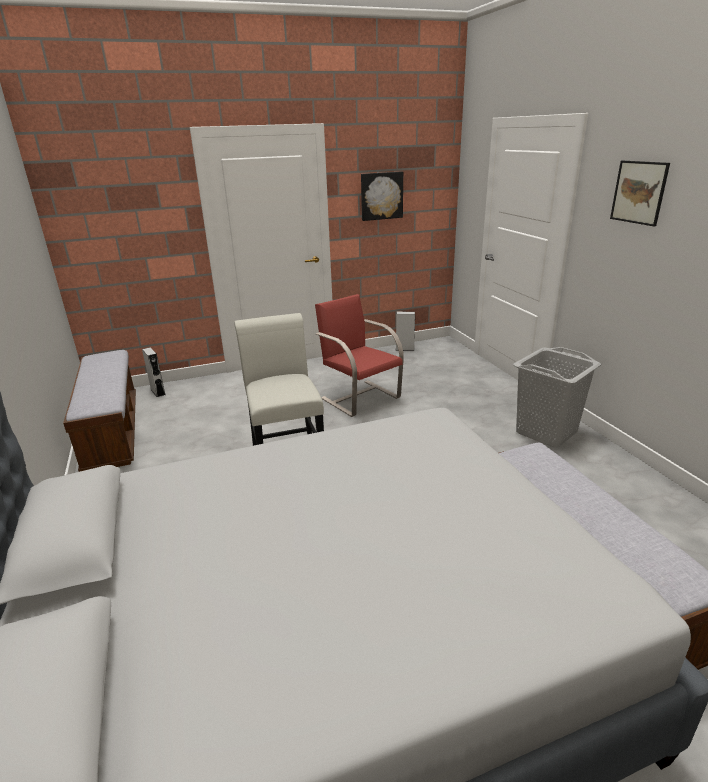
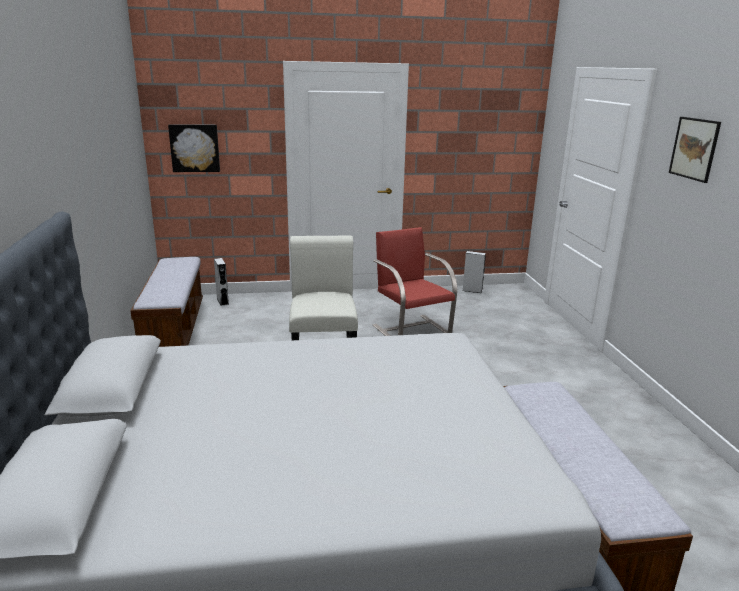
camera: 10 degrees right, 5 degrees down
(381, 196) = (460, 135): picture -> picture (195, 148)
(546, 432) = (592, 385): grey laundry basket -> none

